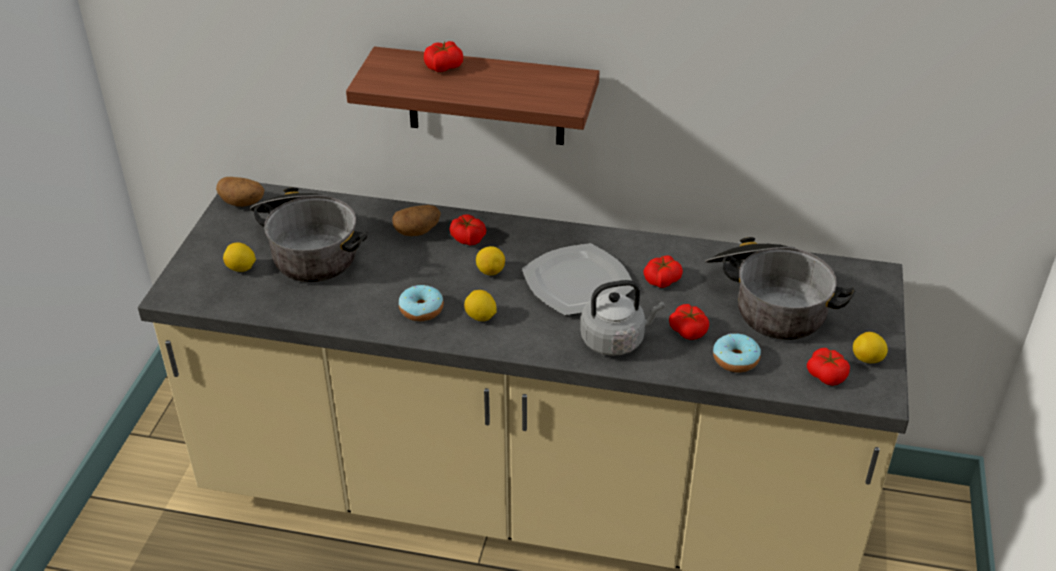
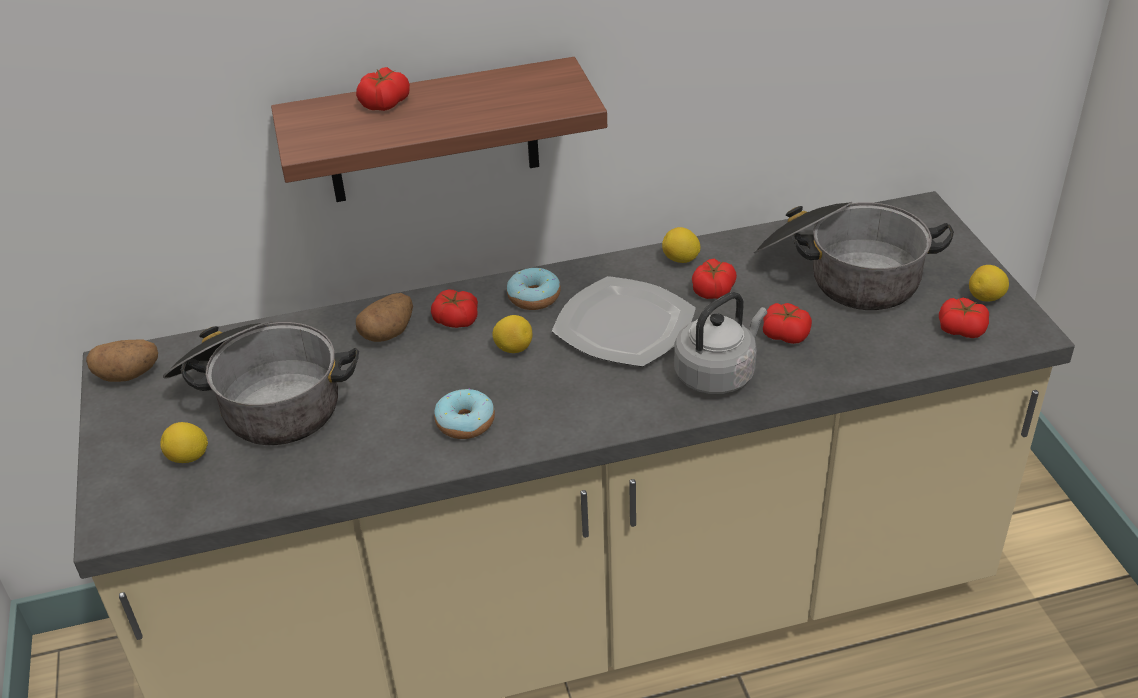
camera: 25 degrees left, 0 degrees up
(480, 317) = (544, 405): lemon -> lemon (681, 260)
(735, 359) = (859, 347): donut -> donut (534, 297)

